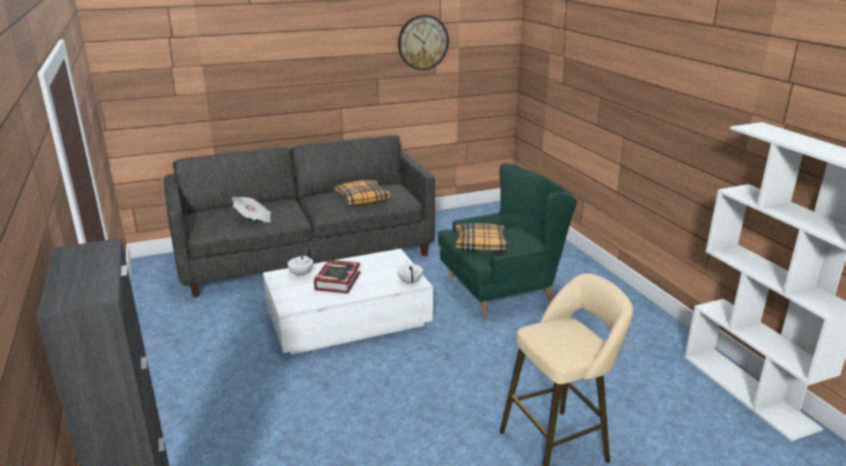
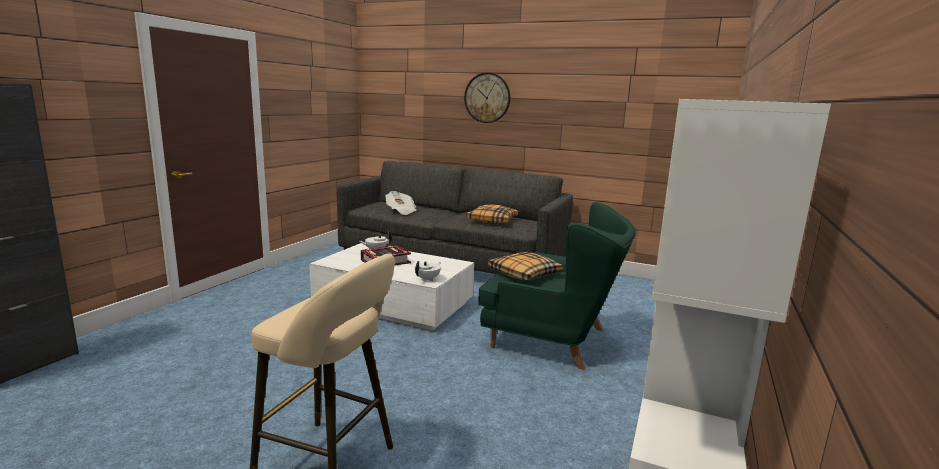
camera: 45 degrees right, 10 degrees down
(423, 42) = (612, 93): wall clock -> wall clock (487, 98)

